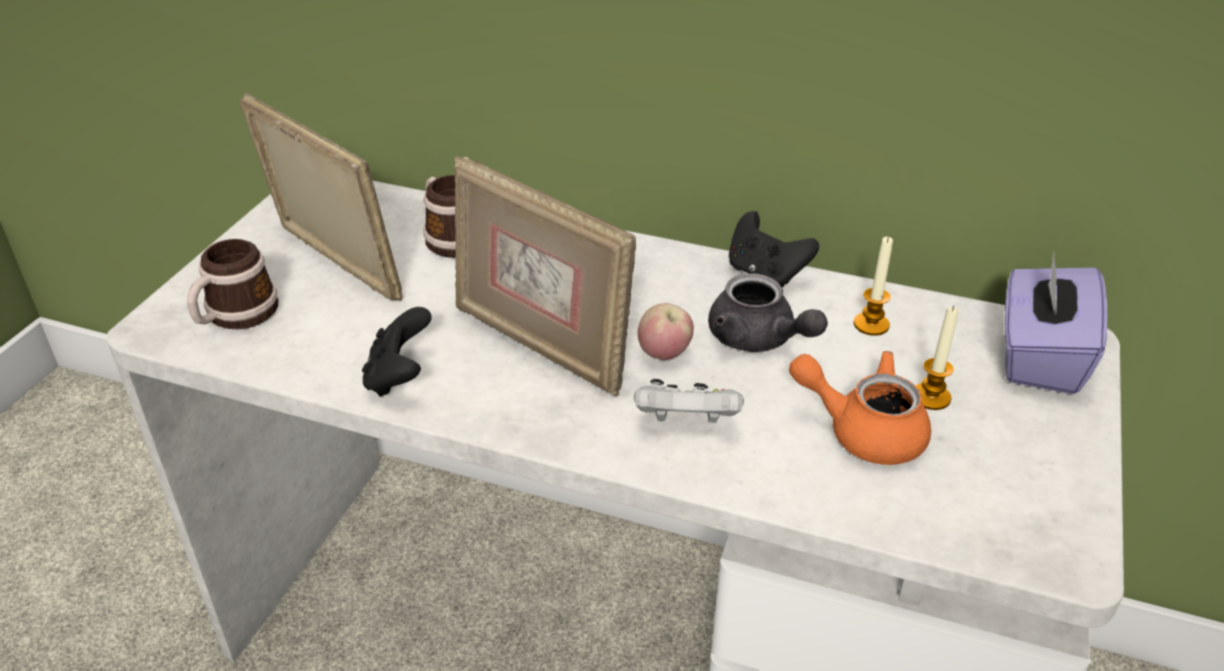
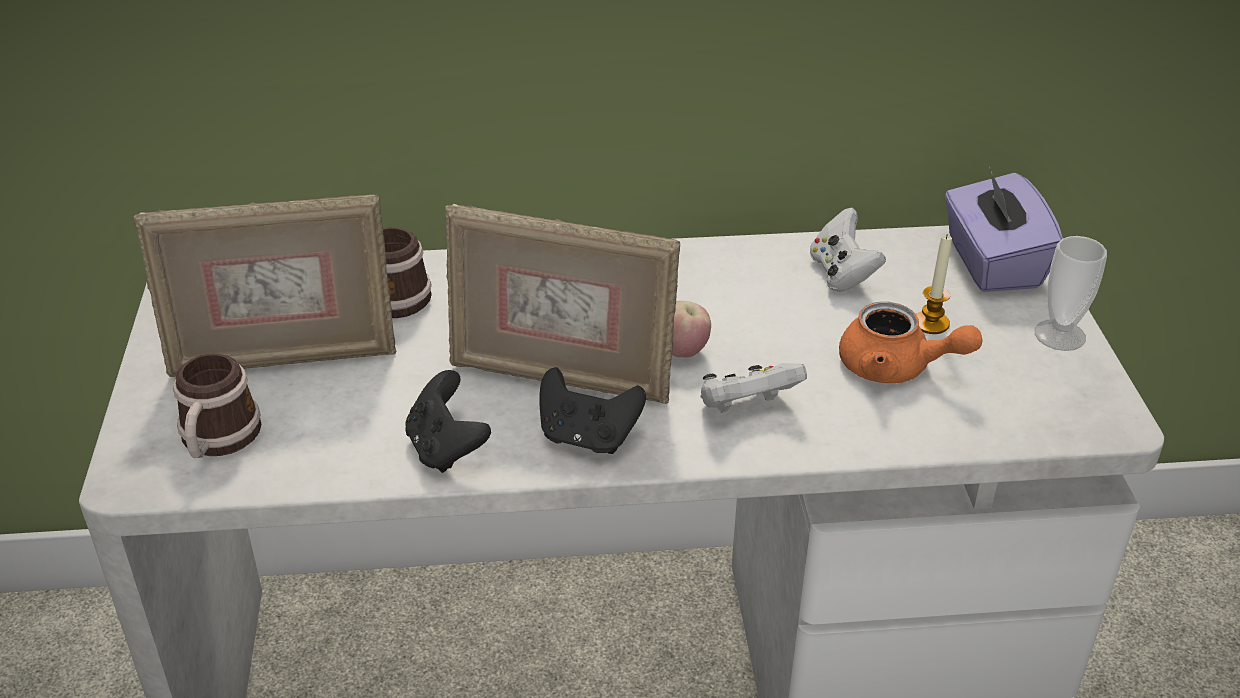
camera: 25 degrees left, 0 degrees up
(334, 265) = (284, 358): picture frame -> picture frame turned 150 degrees clockwise
(758, 339) = (756, 314): grey teapot -> none
(765, 274) = (719, 252): black game controller -> black game controller (587, 437)
(863, 430) = (896, 368): orange teapot -> orange teapot turned 150 degrees counterclockwise
(871, 324) = (841, 274): candle -> white game controller
(1067, 449) = (1059, 335): none -> cup

